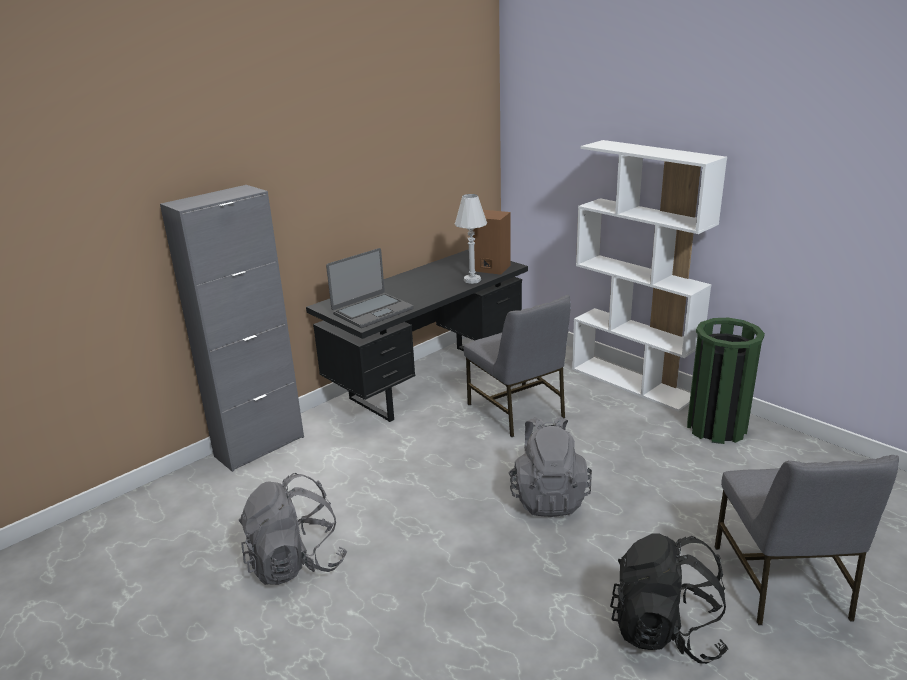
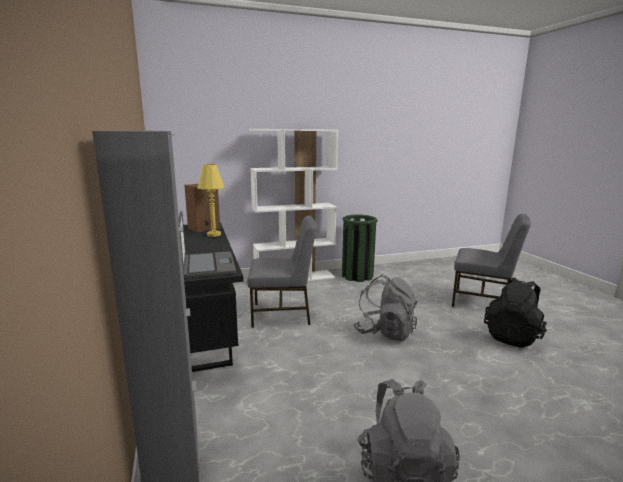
camera: 65 degrees left, 10 degrees down
(472, 280) = (213, 235): white table lamp -> yellow table lamp

